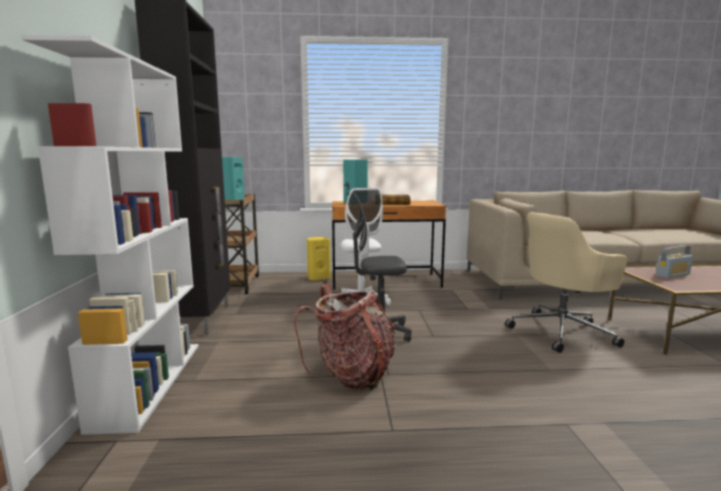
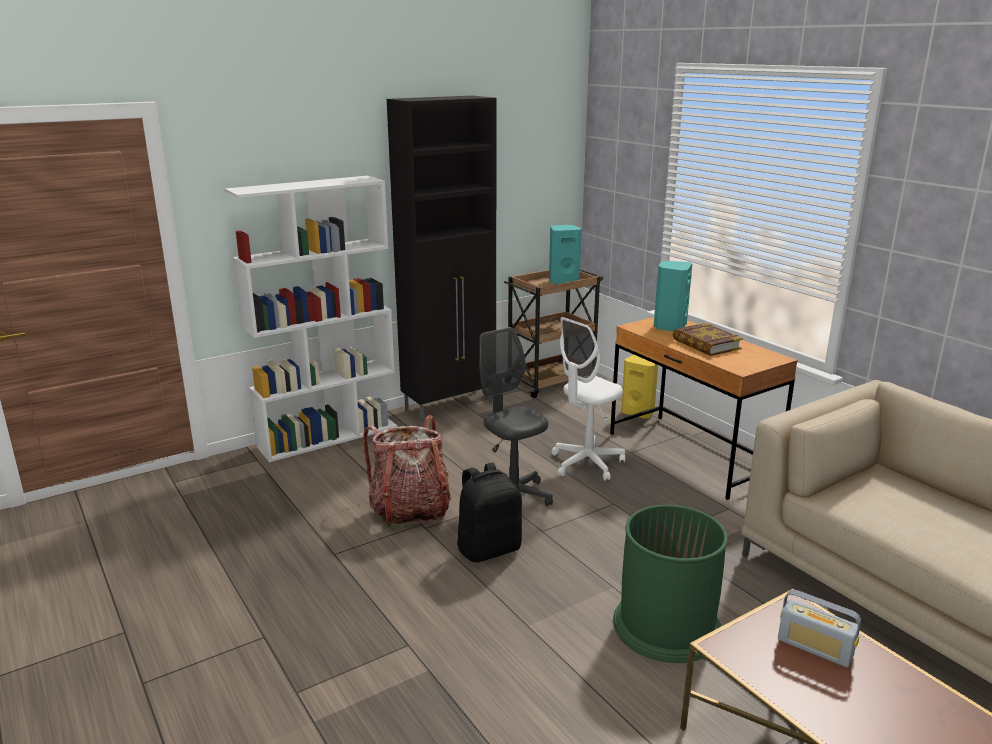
camera: 60 degrees right, 10 degrees up
(442, 358) = (489, 549): none -> black backpack
(562, 332) = (666, 625): beige office chair -> green trash can

